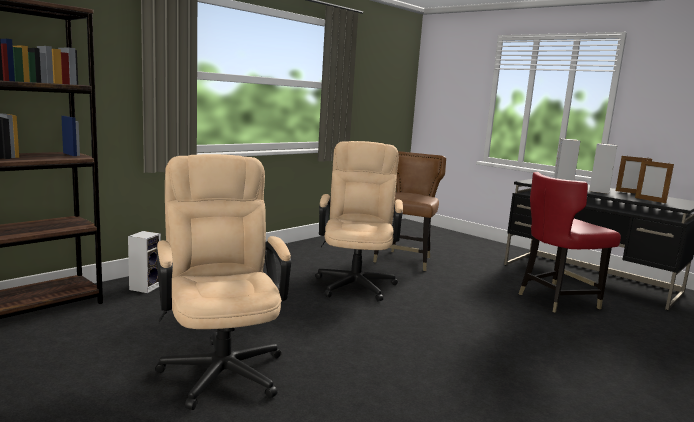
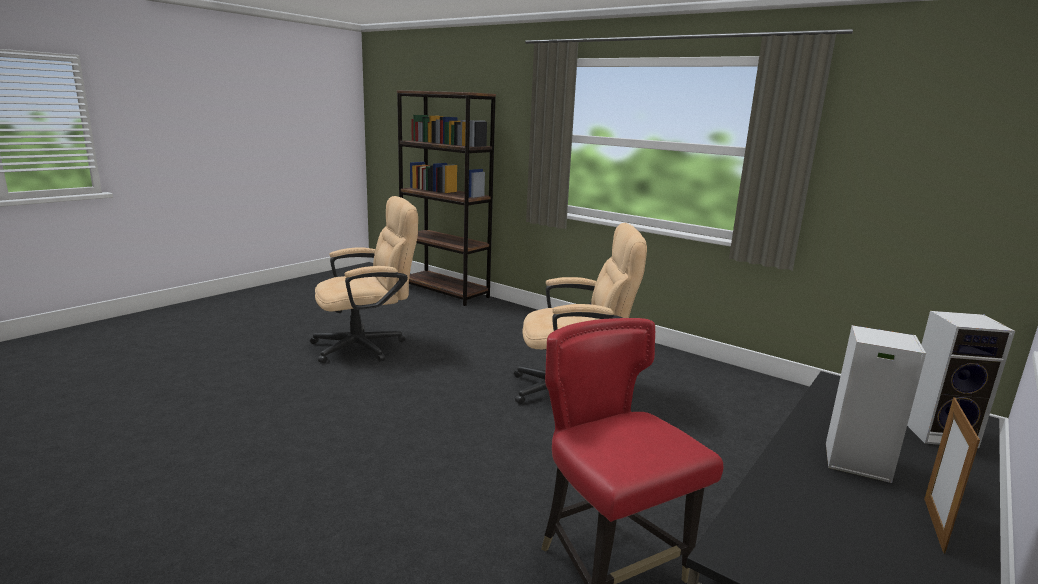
camera: 85 degrees right, 5 degrees up
(145, 287) = (501, 312): speaker -> none
(405, 260) = (697, 426): brown chair -> none
(650, 200) = (800, 522): picture frame -> none

